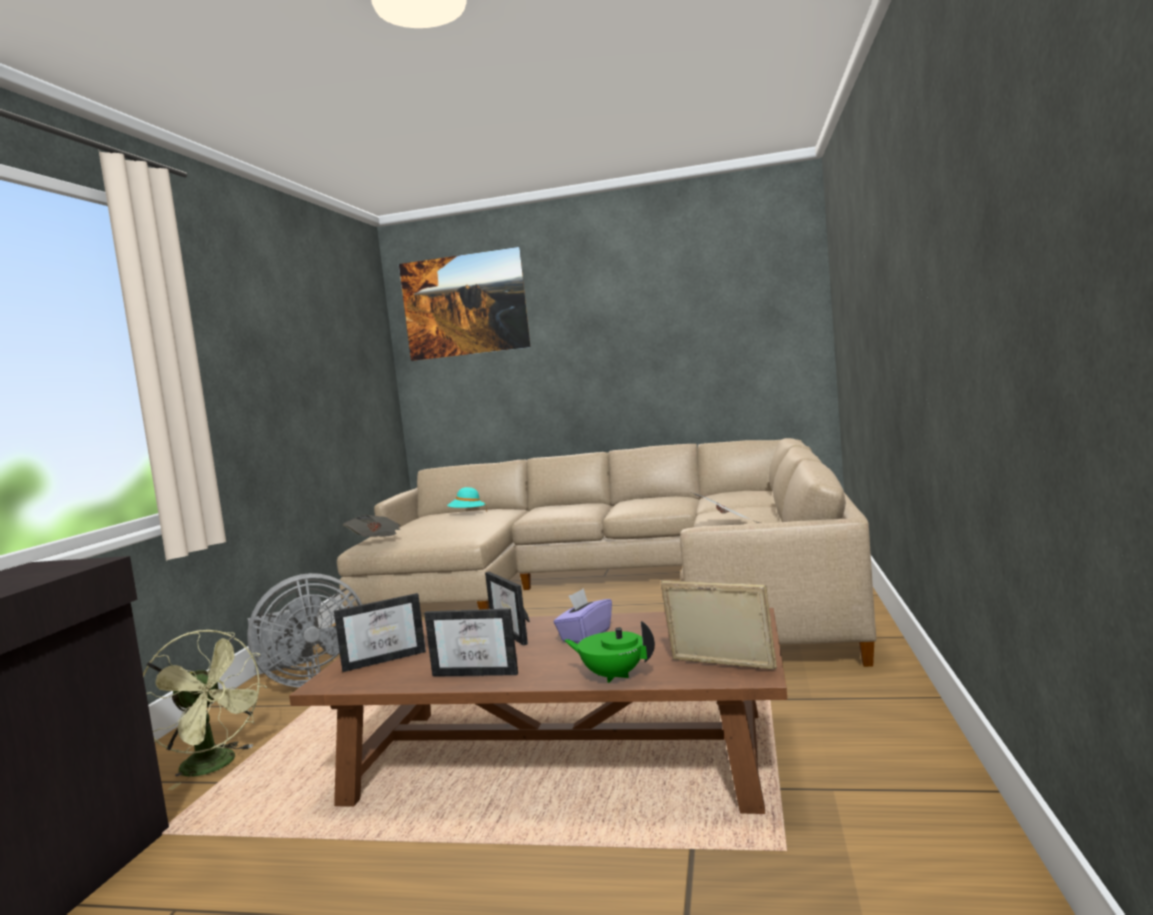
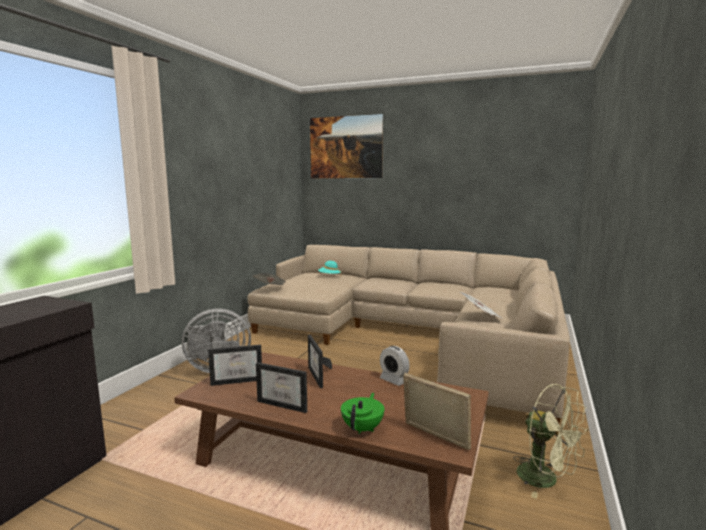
camera: 10 degrees right, 5 degrees up
(216, 766) = (146, 418): green fan -> green fan (546, 480)
(585, 636) = (360, 388): purple tissue box -> none
(613, 676) = (363, 428): green teapot -> green teapot turned 75 degrees clockwise
(631, 618) = (394, 380): none -> alarm clock

